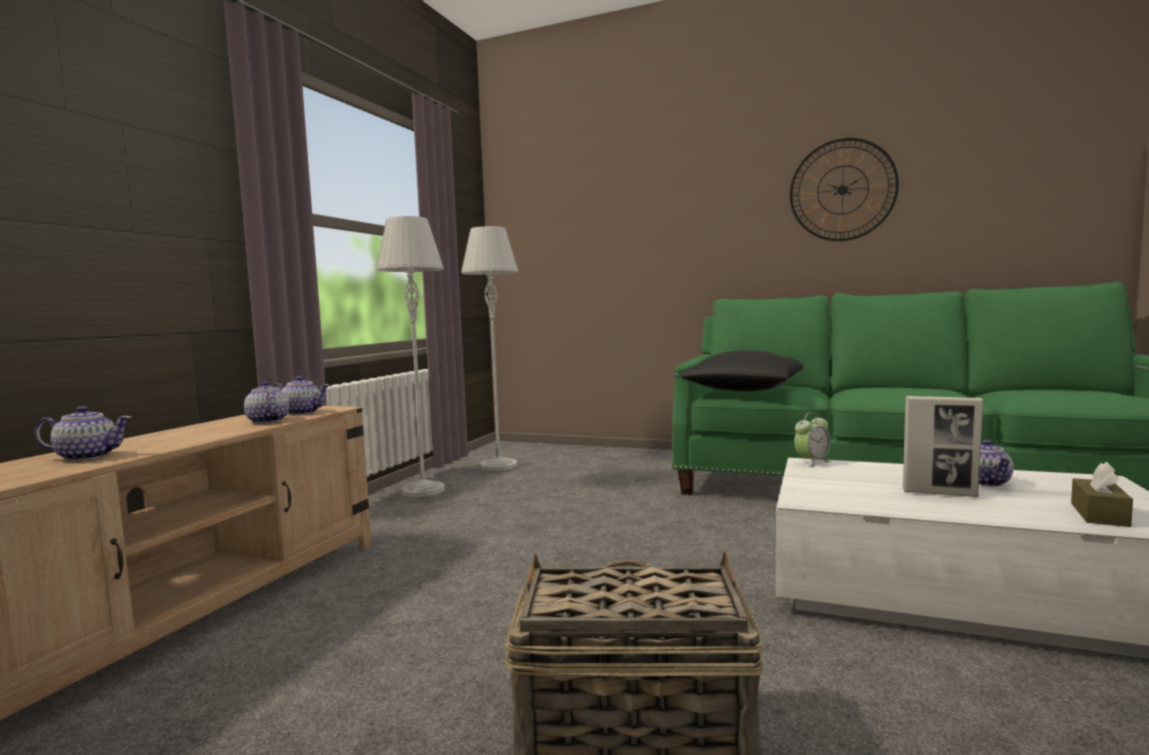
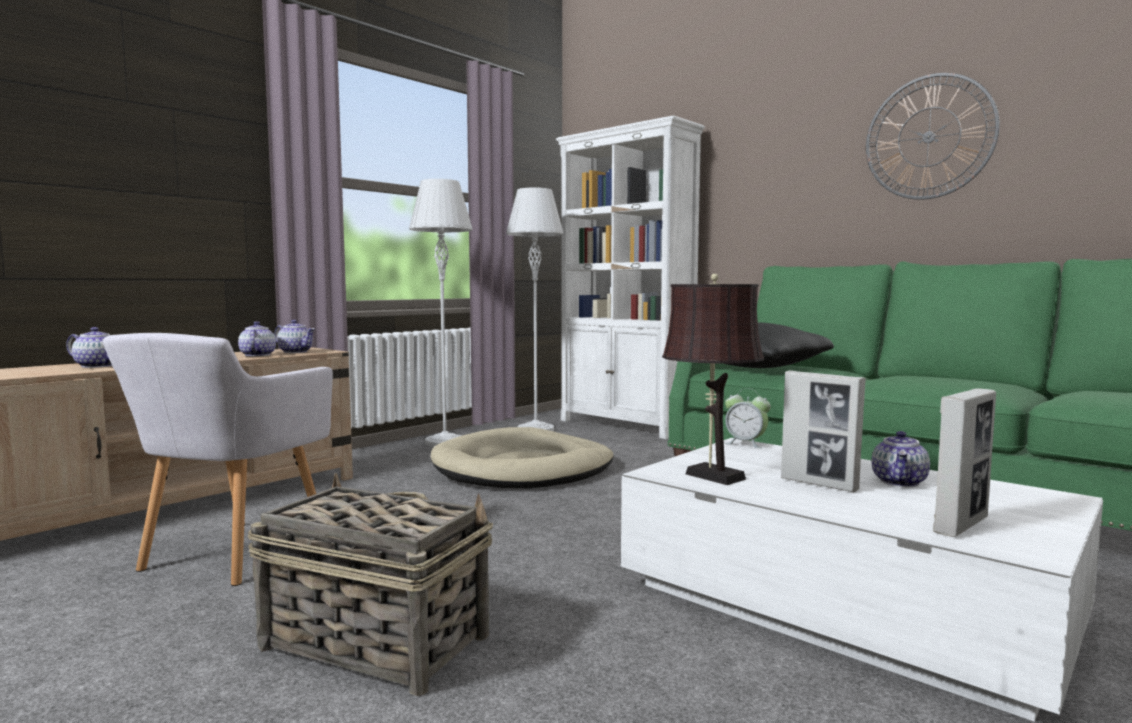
camera: 20 degrees right, 0 degrees up
(336, 667) = (230, 554): none -> grey armchair
(537, 507) = (523, 468): none -> beige dog bed
(577, 451) = (626, 425): none -> white bookcase
(812, 462) = (746, 444): alarm clock -> alarm clock turned 45 degrees clockwise
(848, 497) = (710, 475): none -> brown table lamp
(1099, 514) = (961, 525): brown tissue box -> picture frame

